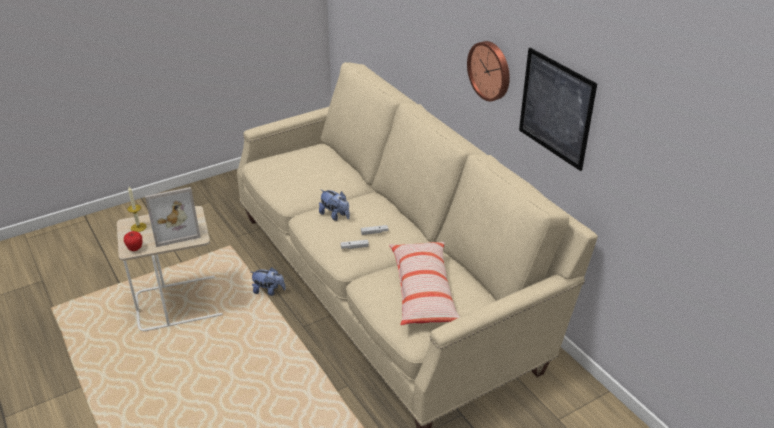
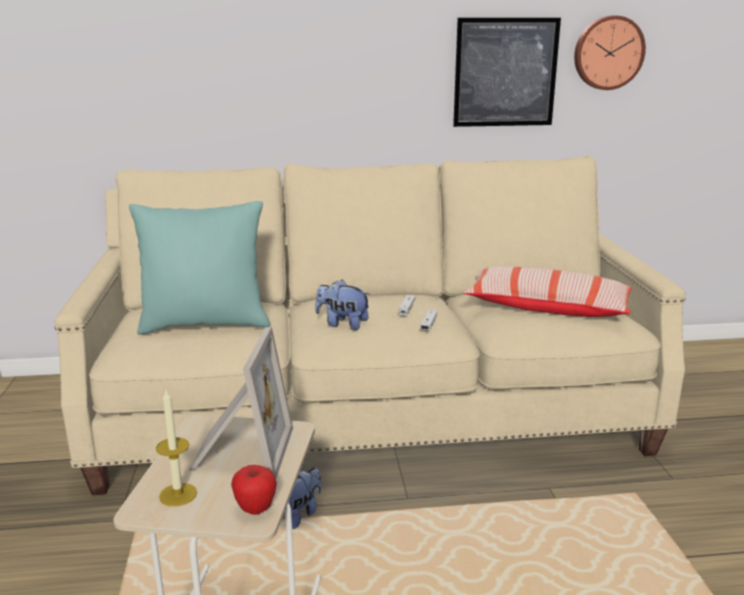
camera: 65 degrees left, 15 degrees down
(304, 172) = (205, 324): none -> turquoise pillow
(335, 215) = (342, 324): plush toy -> plush toy turned 135 degrees counterclockwise
(490, 70) = (392, 75): wall clock -> wall clock (607, 53)

